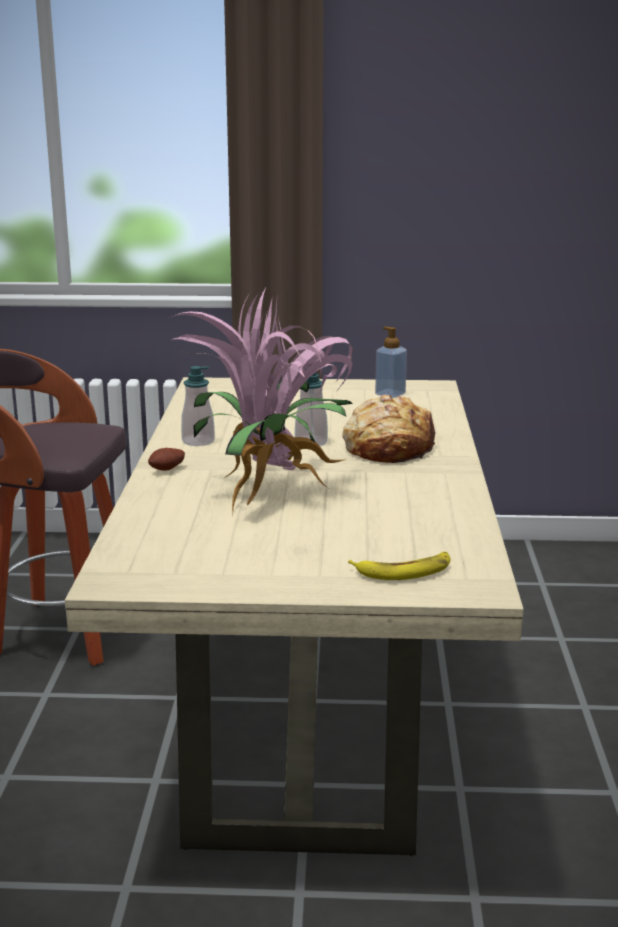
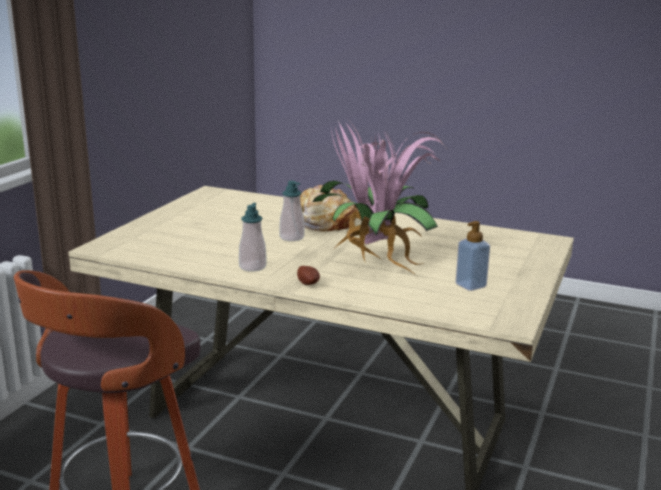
camera: 70 degrees left, 0 degrees up
(390, 394) = (212, 203): soap dispenser -> soap dispenser (470, 285)
(404, 571) = (521, 250): banana -> none

